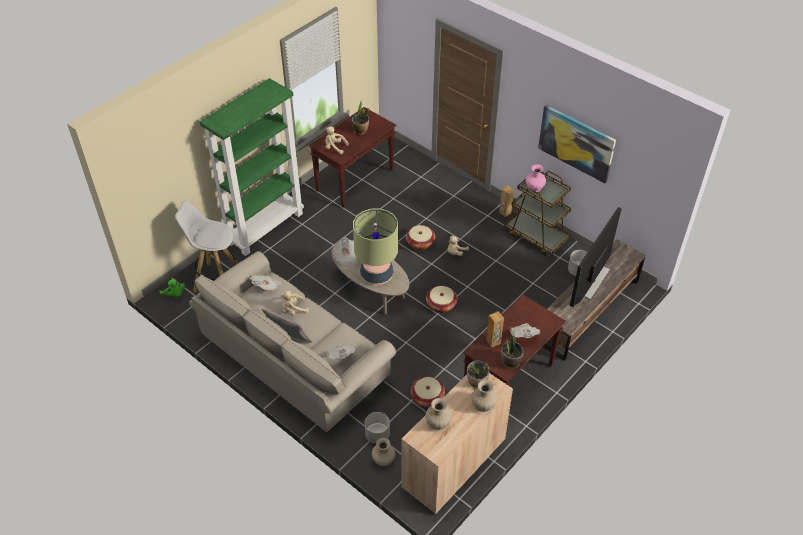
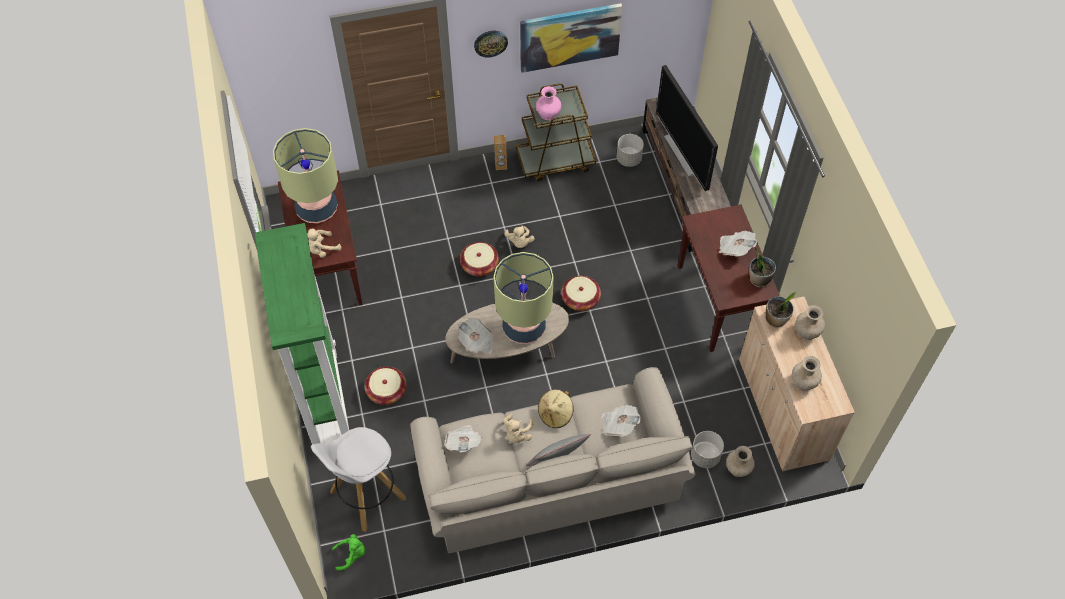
camera: 55 degrees left, 10 degrees up
(323, 320) = (555, 414): none -> beige hat
(360, 130) = (316, 209): potted plant -> table lamp
(427, 397) = (689, 384): basket -> basket (387, 391)
(493, 342) = (724, 277): brown speaker -> none
(524, 109) = (490, 43): none -> wall clock

